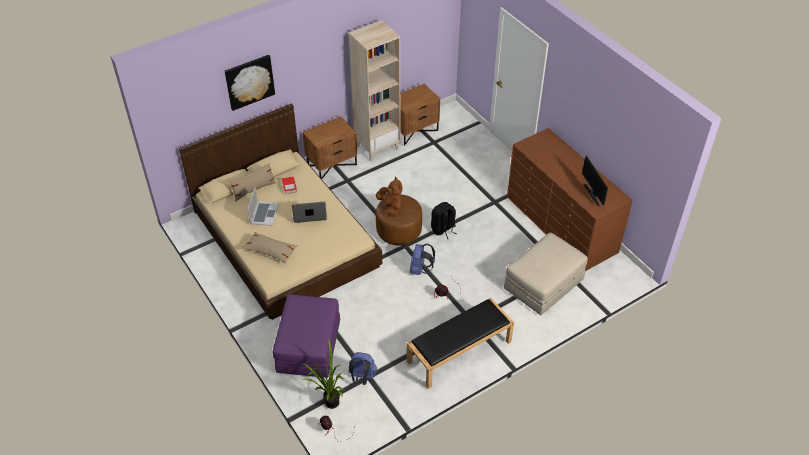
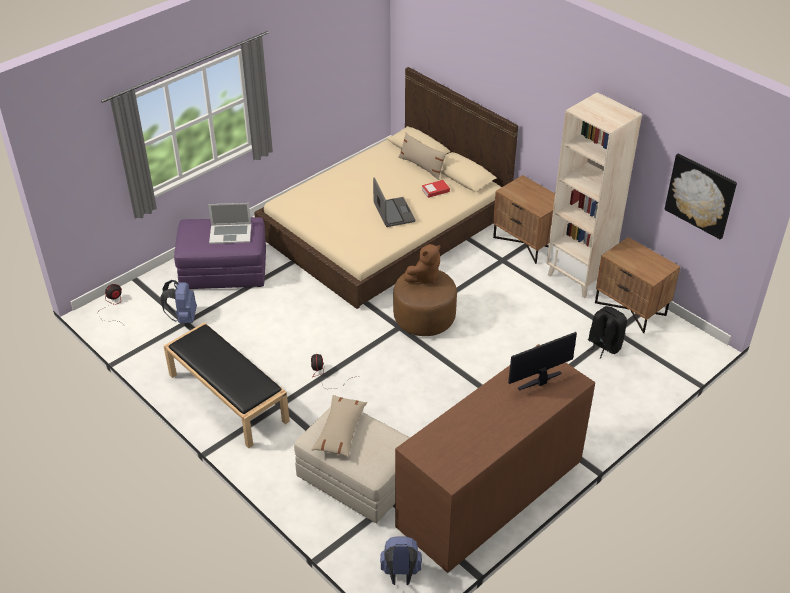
camera: 80 degrees right, 5 degrees down
(249, 82) = (484, 55): picture -> picture (700, 195)
(264, 213) = (384, 180): laptop -> laptop (230, 233)
(270, 250) = (325, 194): beige pillow -> beige pillow (340, 431)
(328, 404) = (146, 297): potted plant -> none
(420, 269) = (360, 346): blue backpack -> blue backpack (400, 575)
(443, 229) = (439, 360): black backpack -> black backpack (603, 345)
(592, 195) = (449, 442): monitor -> monitor (540, 382)

